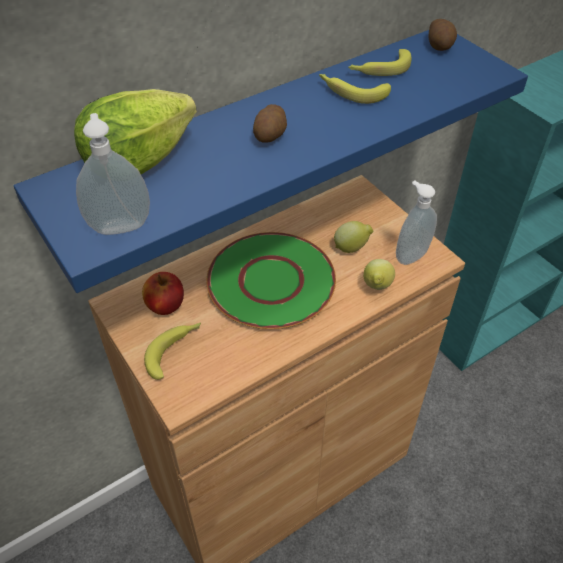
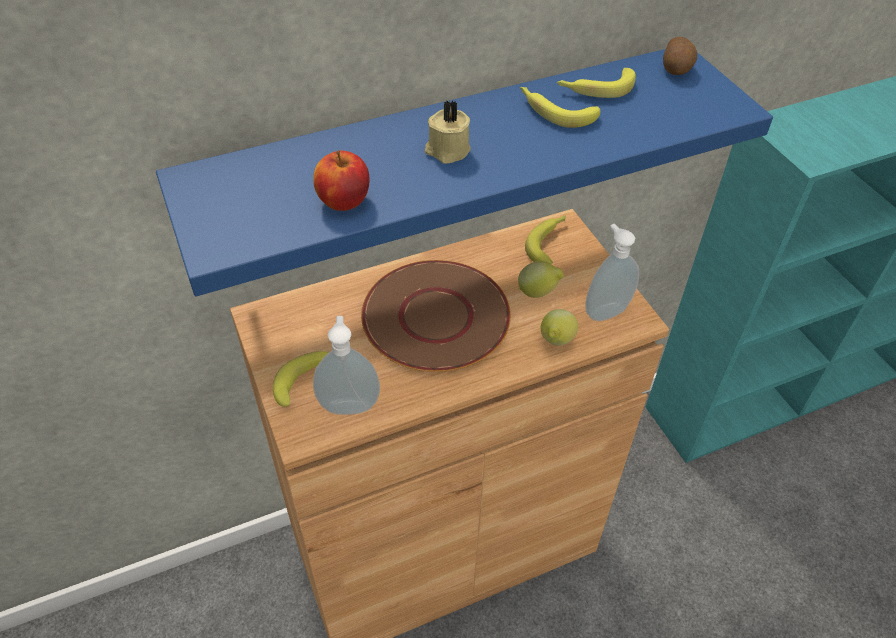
camera: 10 degrees right, 0 degrees up
(120, 225) = (255, 229): soap dispenser -> soap dispenser (349, 404)
(137, 161) = (293, 161): lettuce -> none
(165, 306) = (311, 327): apple -> apple (343, 202)
(270, 135) = (447, 151): potato -> beige candle
(272, 281) = (437, 317): green plate -> brown plate
(349, 205) = (549, 243): none -> banana

